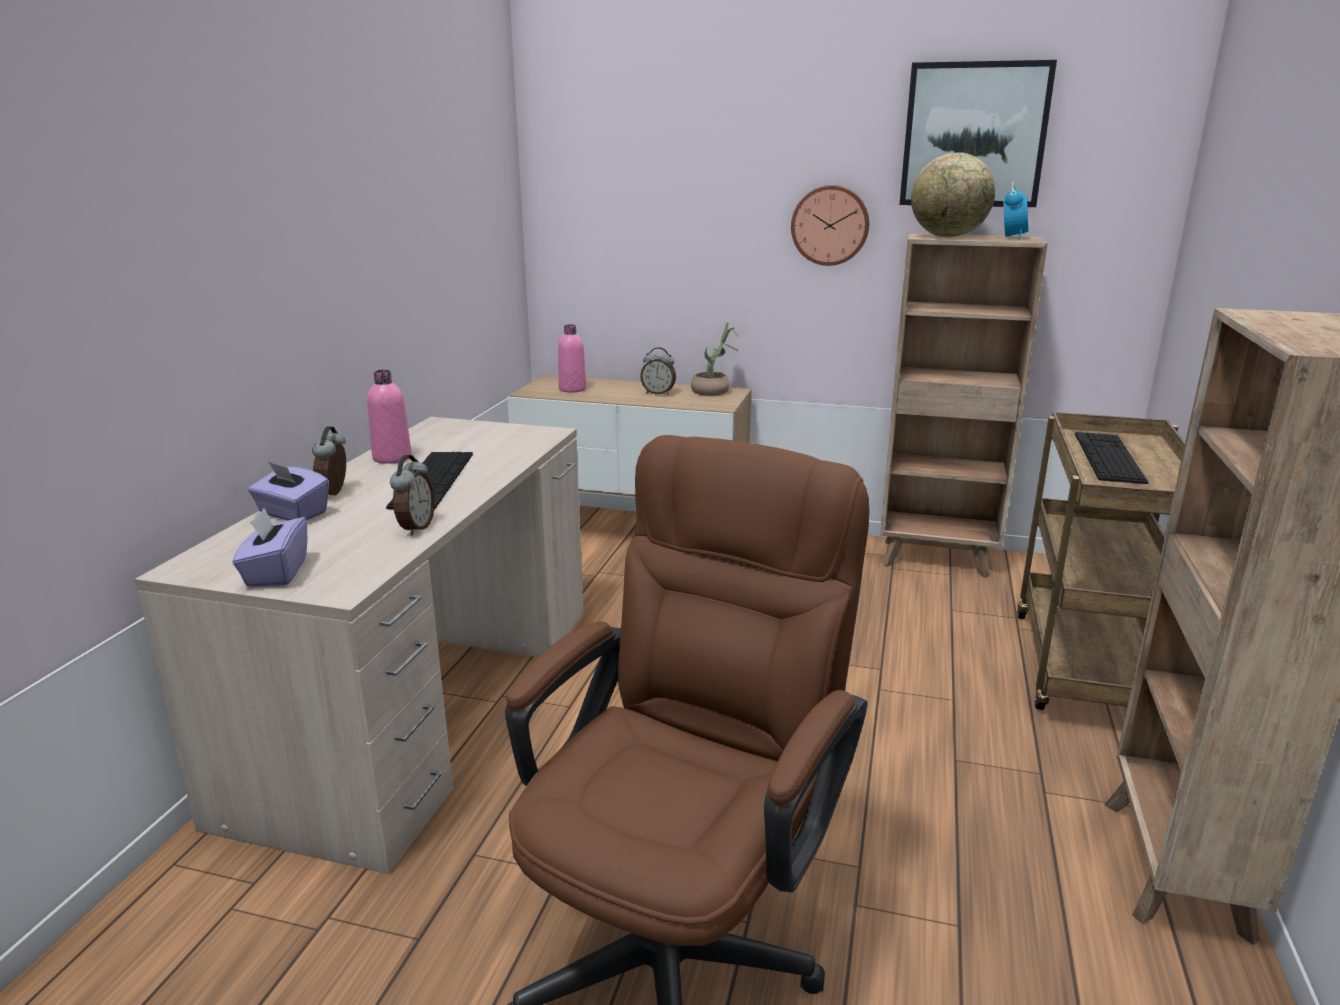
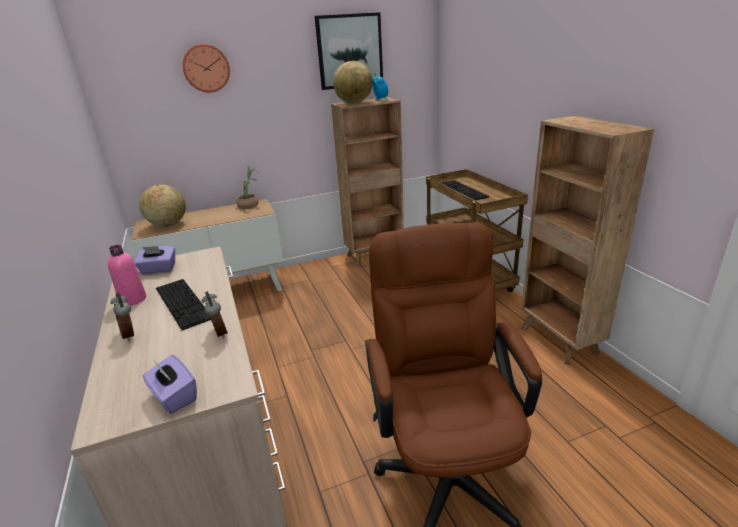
camera: 35 degrees left, 5 degrees up
(292, 514) = (121, 358): purple tissue box -> purple tissue box (158, 269)
(572, 389) = (168, 225): pink bottle -> globe
(658, 393) = (221, 214): alarm clock -> none
(830, 225) = (289, 104): wall clock -> wall clock (206, 68)

